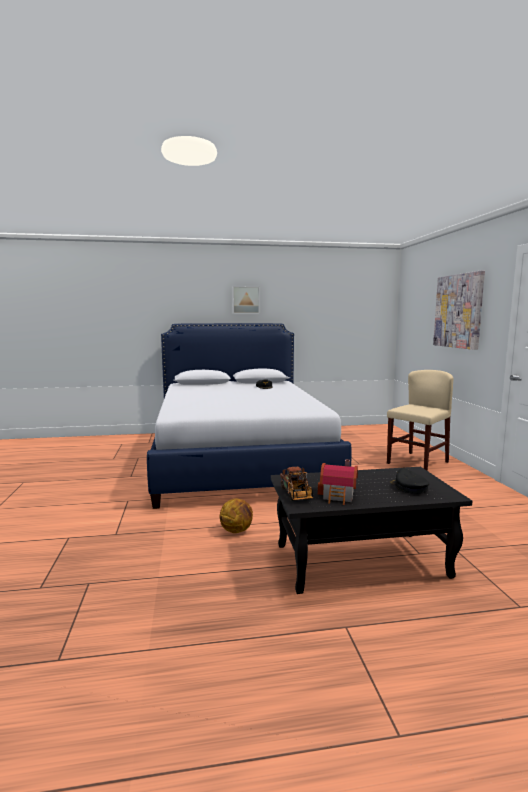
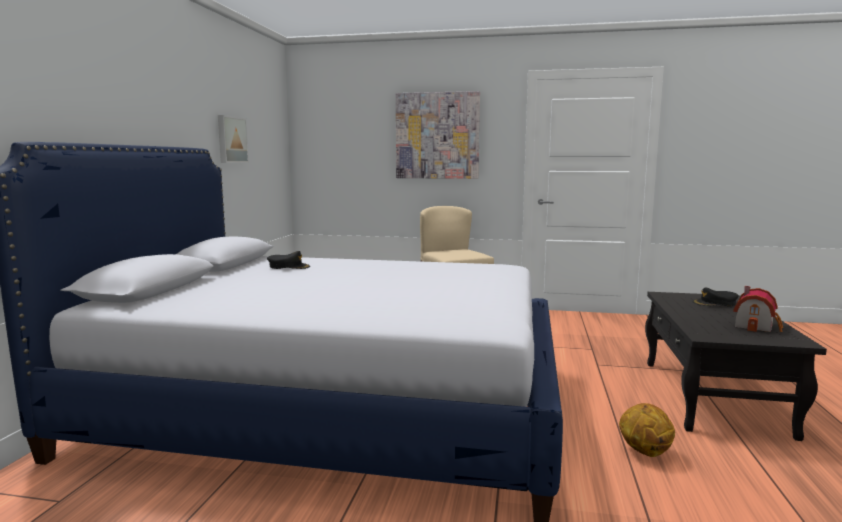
camera: 70 degrees left, 0 degrees up
(245, 300) = (137, 94): picture -> picture (231, 140)
(297, 495) = (765, 339): toy truck -> none

